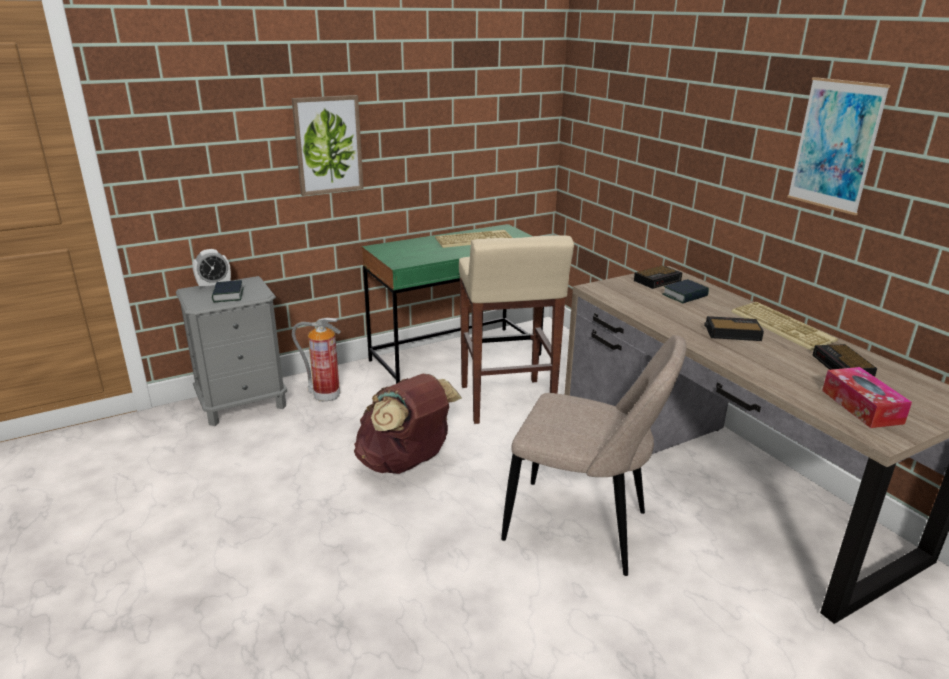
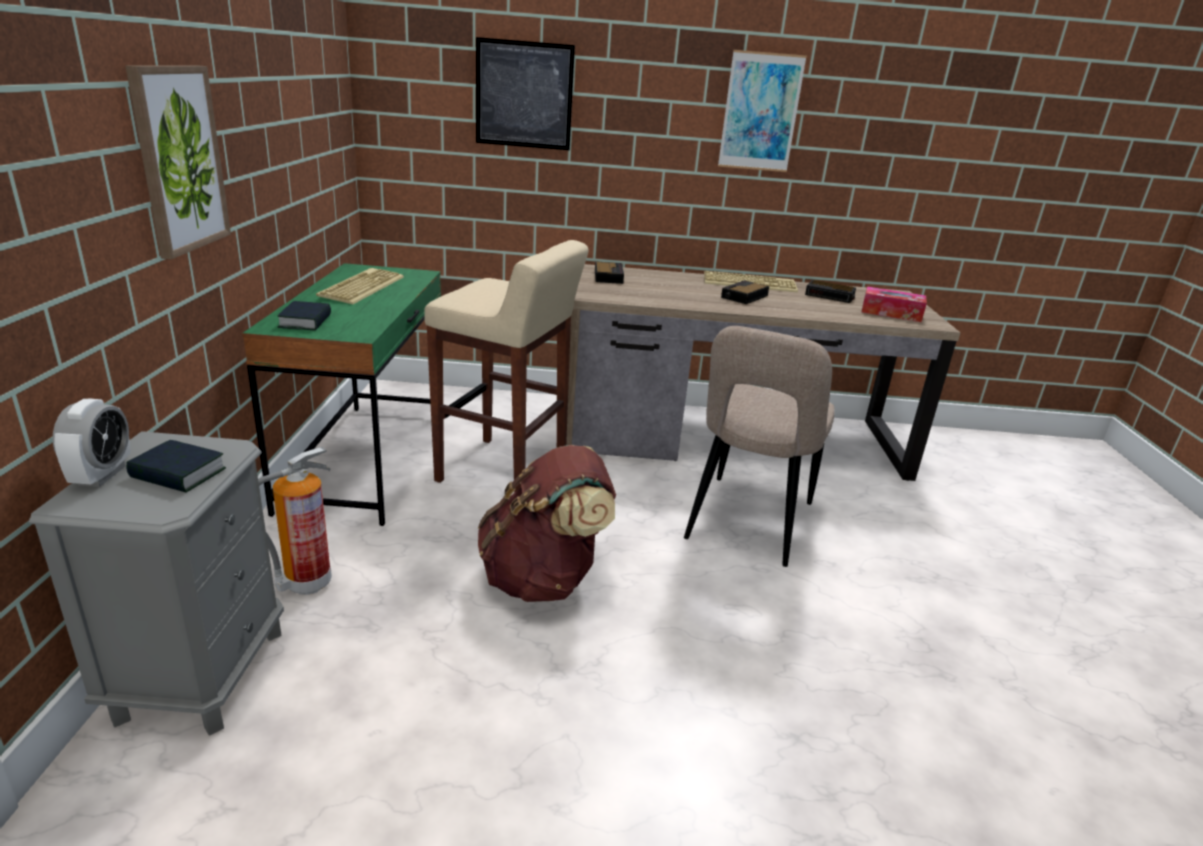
camera: 60 degrees left, 0 degrees up
(583, 528) = (747, 524): beige chair -> beige chair turned 150 degrees clockwise
(650, 112) = (524, 95): none -> picture
(685, 295) = (654, 282): book -> book (305, 321)

